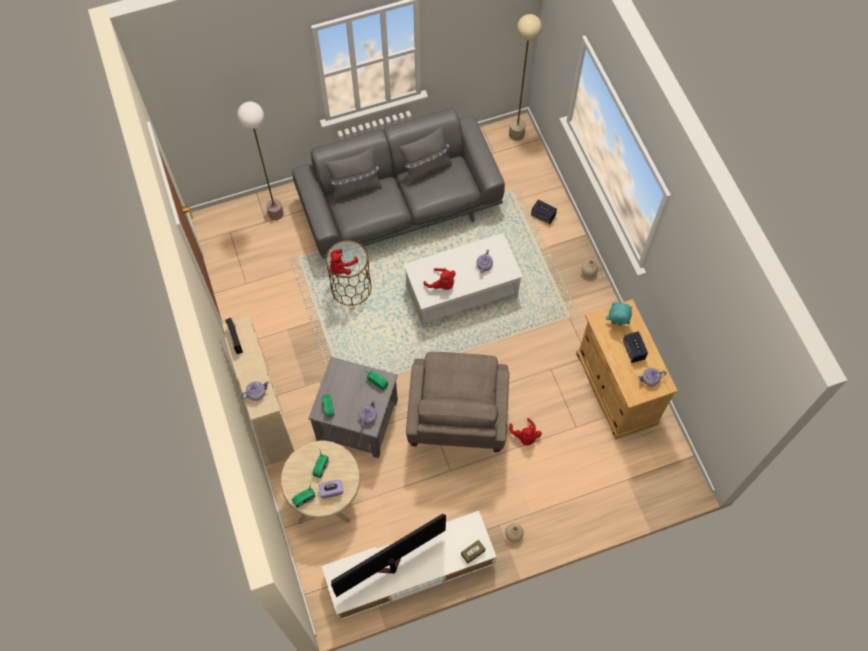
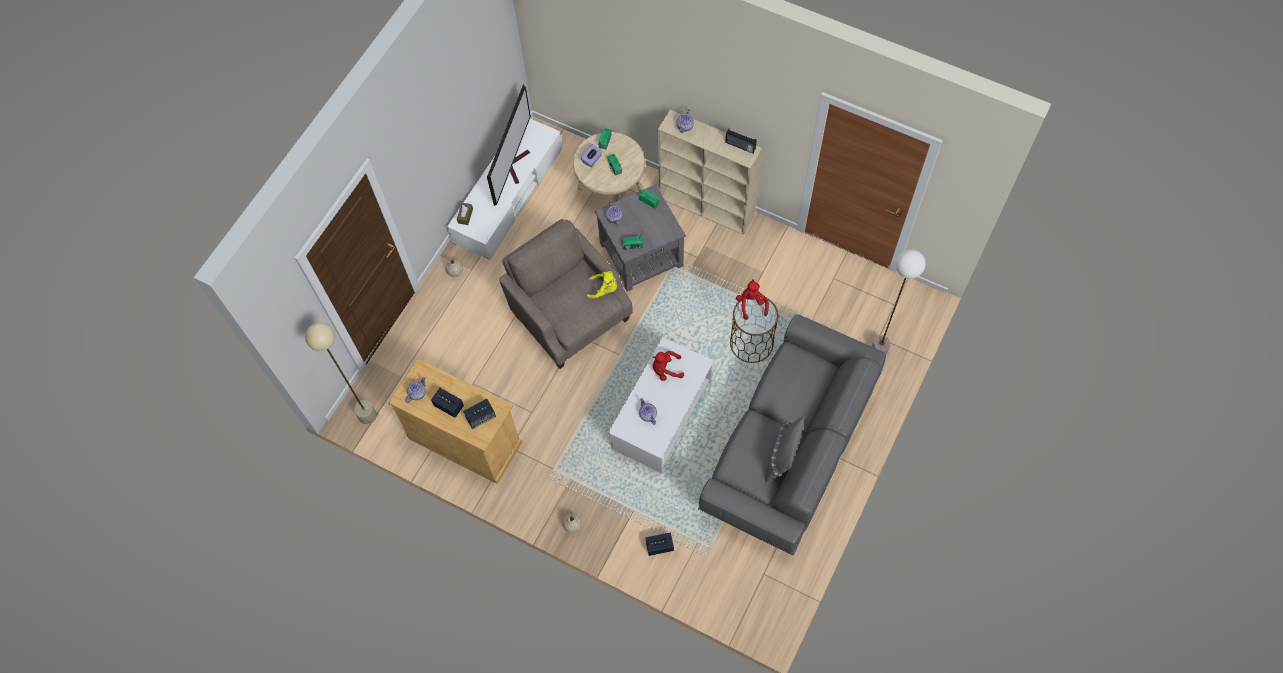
camera: 140 degrees right, 0 degrees up
(355, 188) = (820, 389): grey pillow -> none
(430, 370) = (604, 289): none -> yellow plush toy
(516, 134) = (762, 613): beige floor lamp -> beige floor lamp (367, 415)
(525, 436) = (506, 344): red plush toy -> none
(616, 324) = (481, 417): turquoise plush toy -> speaker

